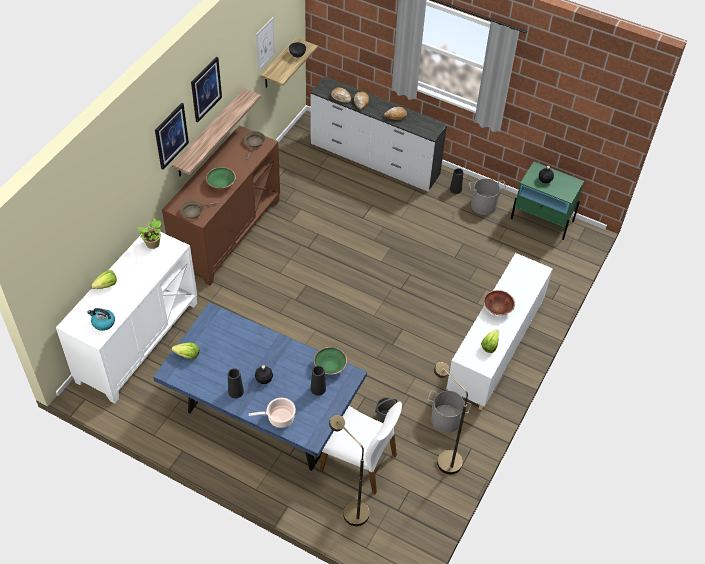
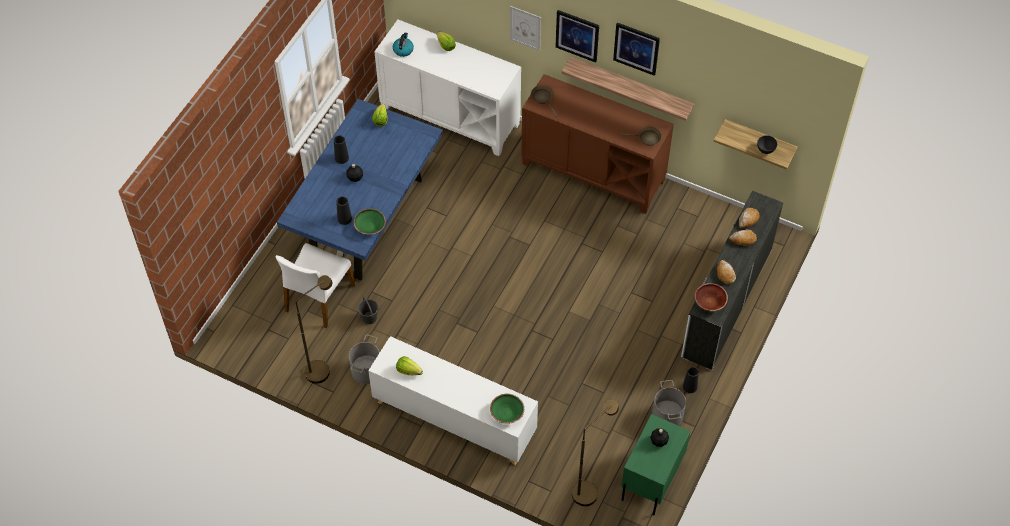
camera: 90 degrees right, 5 degrees up
(153, 244) = (497, 73): potted plant -> none
(221, 184) = (583, 116): green bowl -> green bowl (506, 413)
(265, 44) = (741, 101): picture -> picture (525, 28)
(279, 418) = (313, 191): cooking pot -> none
(350, 509) = (270, 292): brown floor lamp -> brown floor lamp (589, 489)
(498, 308) = (458, 380): brown bowl -> brown bowl (710, 302)

